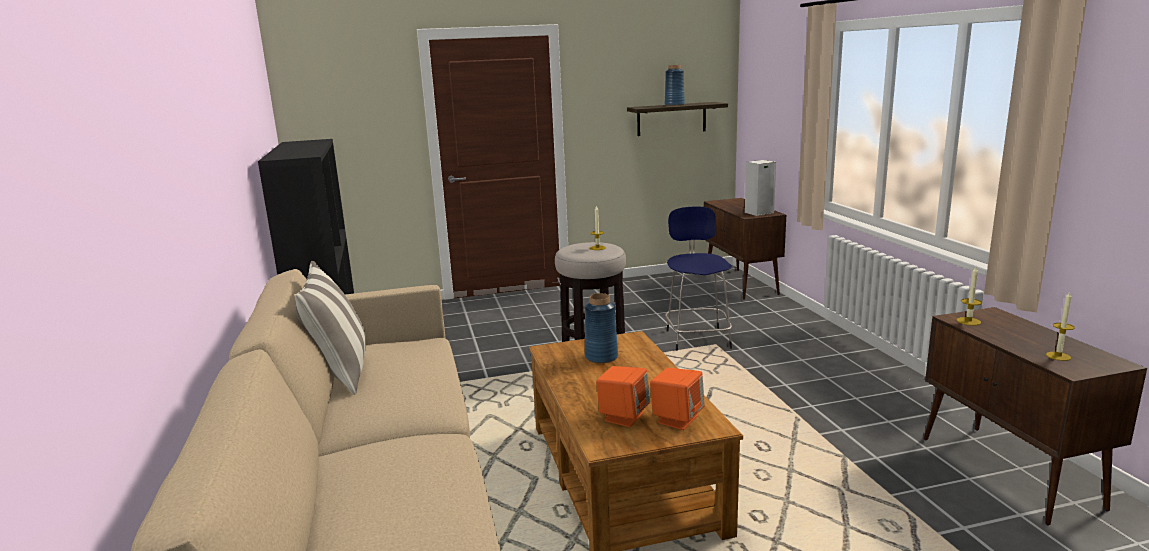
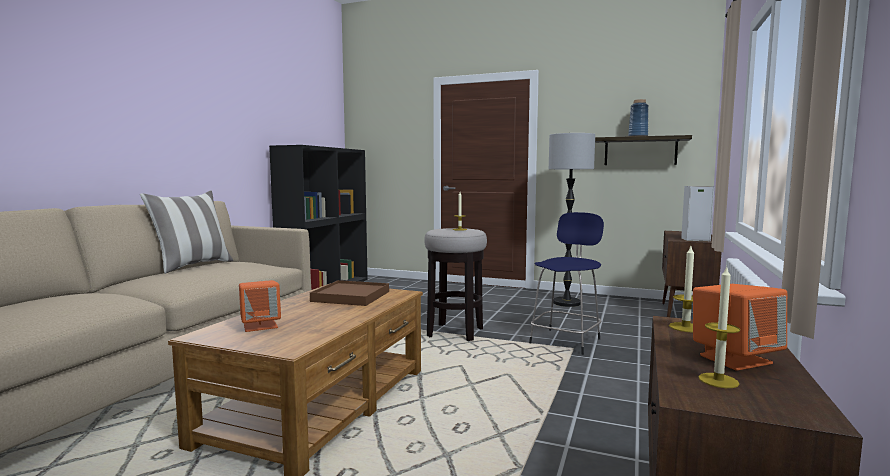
camera: 35 degrees right, 10 degrees down
(601, 357) = (351, 296): blue vase -> brown tray
(630, 295) = (566, 303): none -> floor lamp
(677, 419) = (284, 337): orange speaker -> orange speaker (734, 359)

